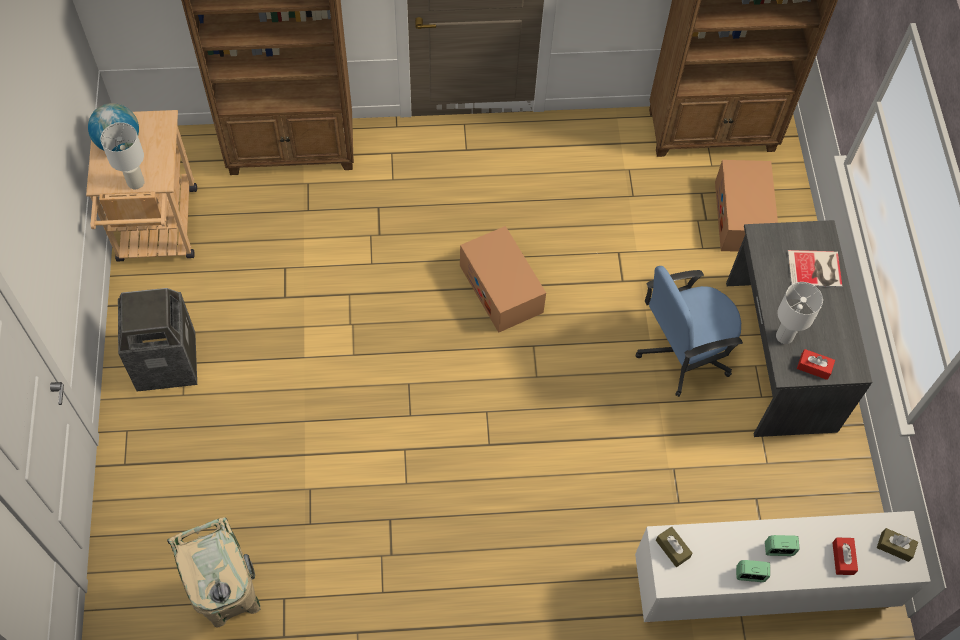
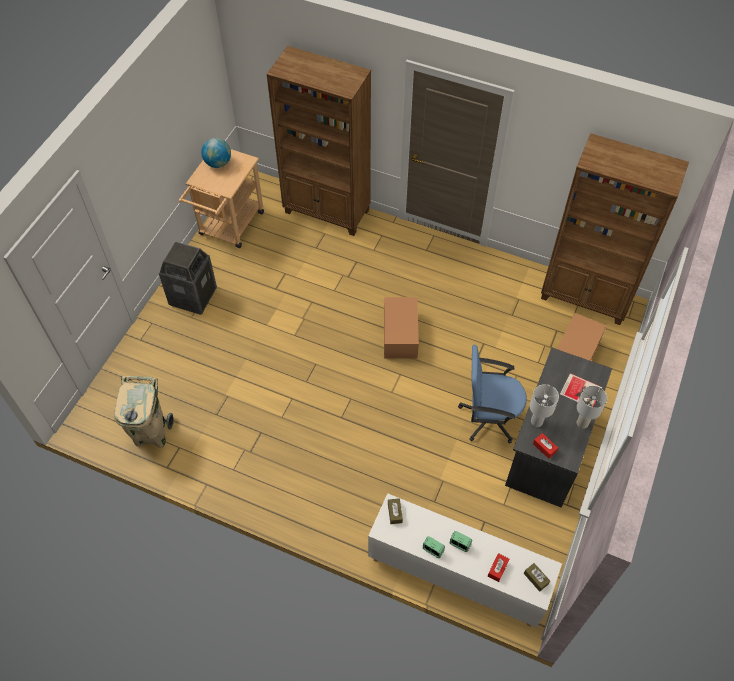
camera: 30 degrees right, 5 degrees down
(135, 182) = (213, 186): white table lamp -> white table lamp (582, 423)

